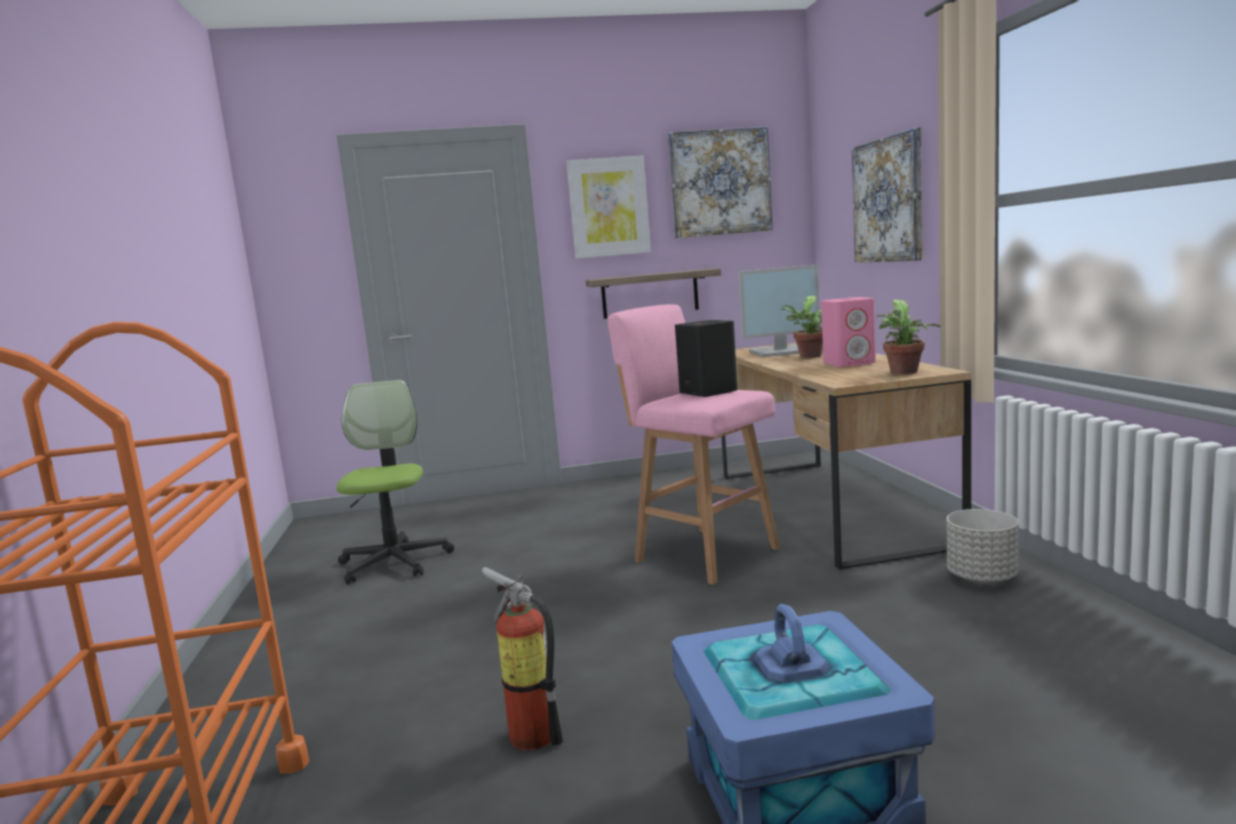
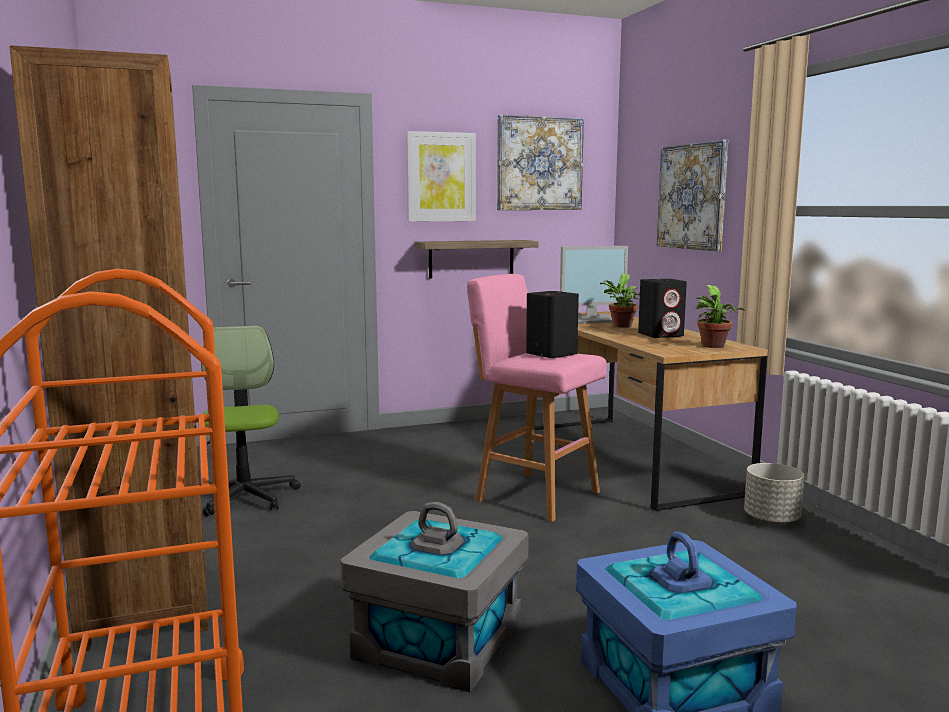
camera: 10 degrees left, 0 degrees up
(245, 685) = (146, 606): none -> brown bookcase
(531, 731) = (438, 642): fire extinguisher -> grey storage box
(849, 363) = (661, 335): pink speaker -> black speaker

